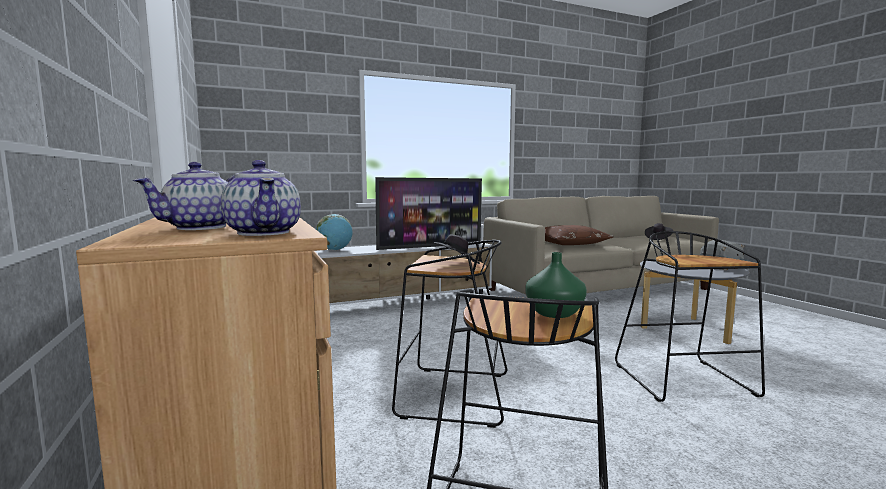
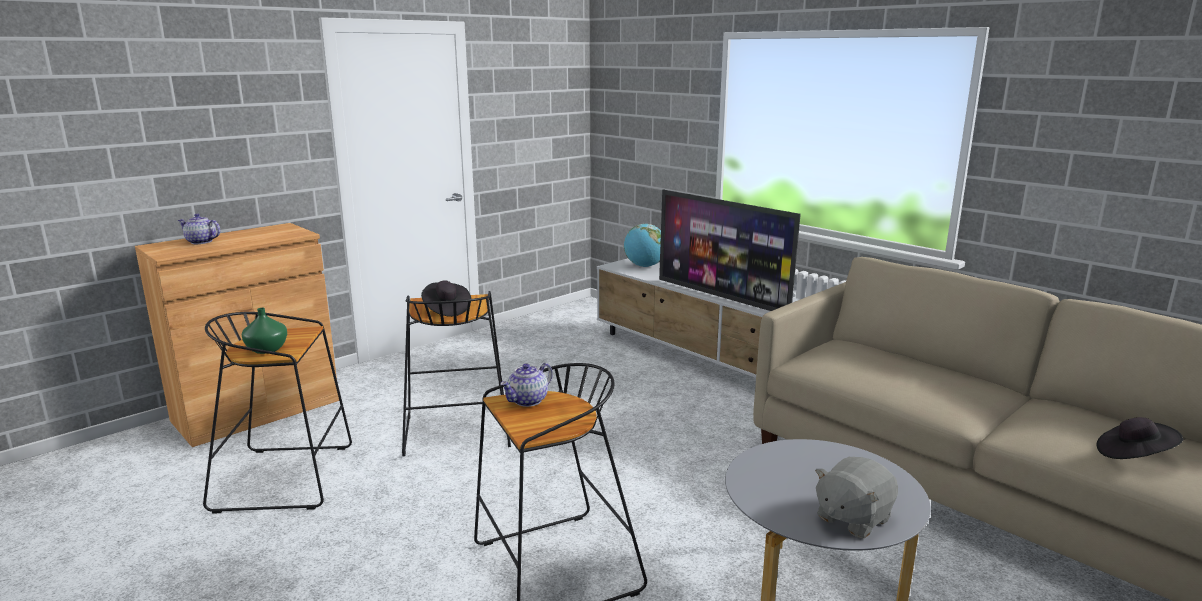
camera: 70 degrees right, 10 degrees up
(265, 232) = (174, 252): teapot -> teapot (528, 401)
(569, 244) = (882, 370): brown pillow -> none

